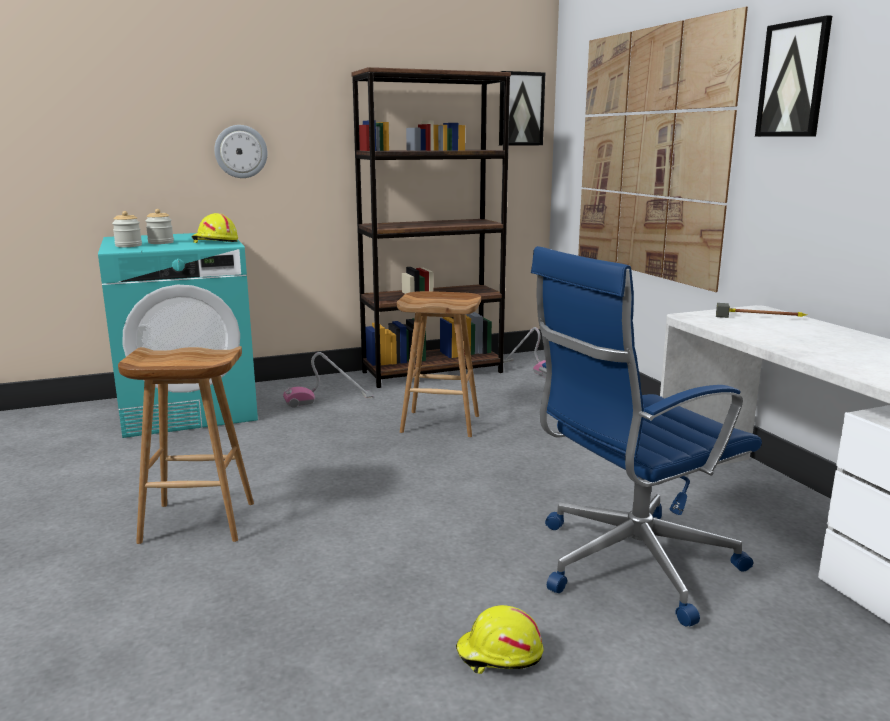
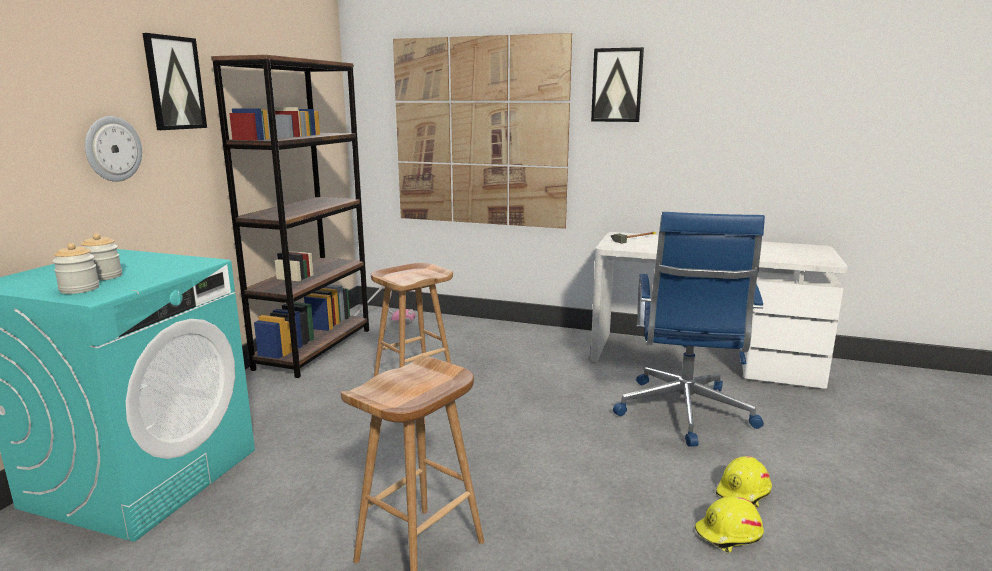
camera: 50 degrees left, 0 degrees up
(215, 242) = (170, 262): yellow hard hat -> yellow hard hat (729, 535)
(328, 399) = (278, 404): vacuum cleaner -> none
(521, 109) = (326, 94): picture -> picture (174, 83)

